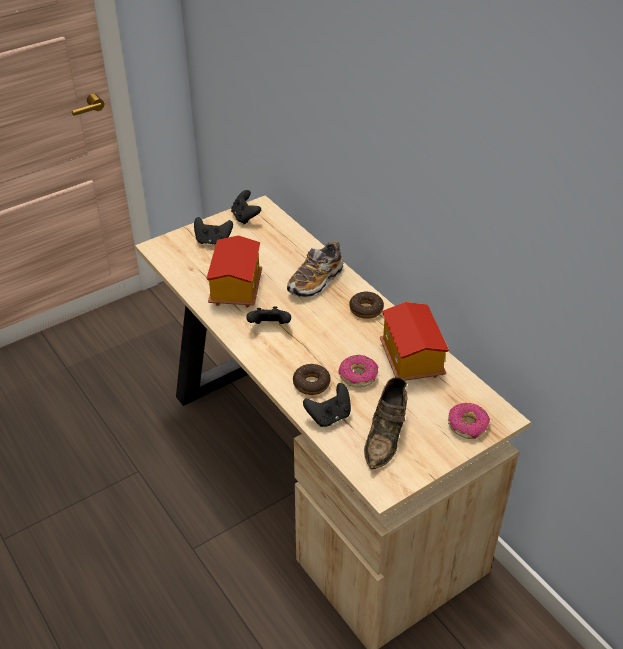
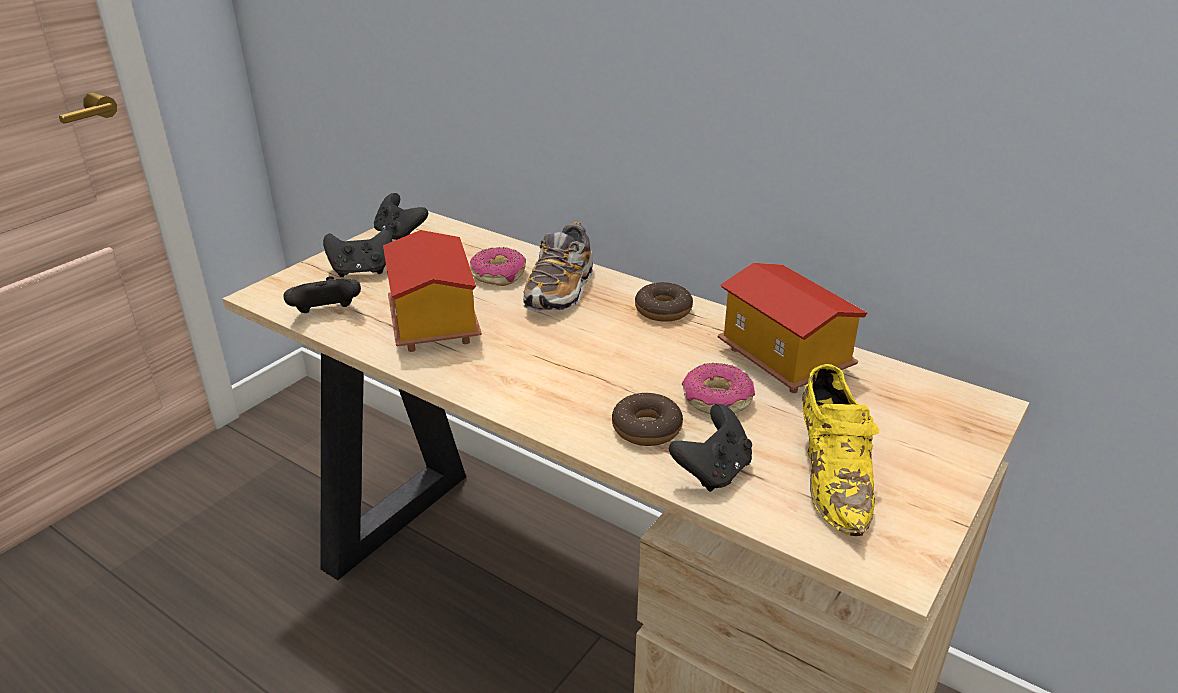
camera: 20 degrees left, 10 degrees down
(269, 327) = (521, 363): black game controller -> black game controller (326, 314)
(386, 436) = (832, 478): brown shoe -> yellow shoe
(467, 425) = (945, 429): donut -> donut (499, 275)

